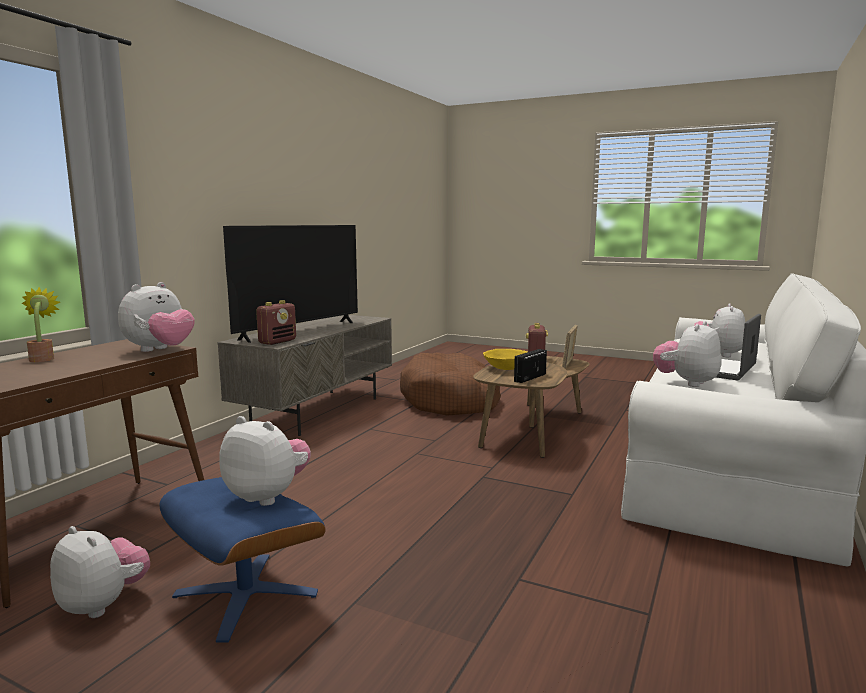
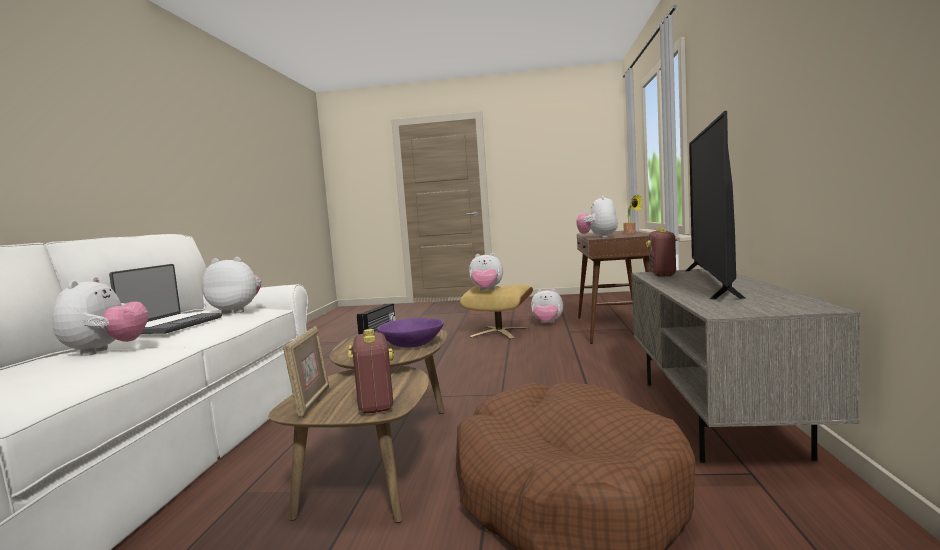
camera: 160 degrees right, 5 degrees down
(244, 594) = (499, 332): blue ottoman -> beige ottoman
(506, 368) = (412, 345): yellow bowl -> purple bowl
(686, 383) = (236, 311): plush toy -> plush toy turned 105 degrees counterclockwise

